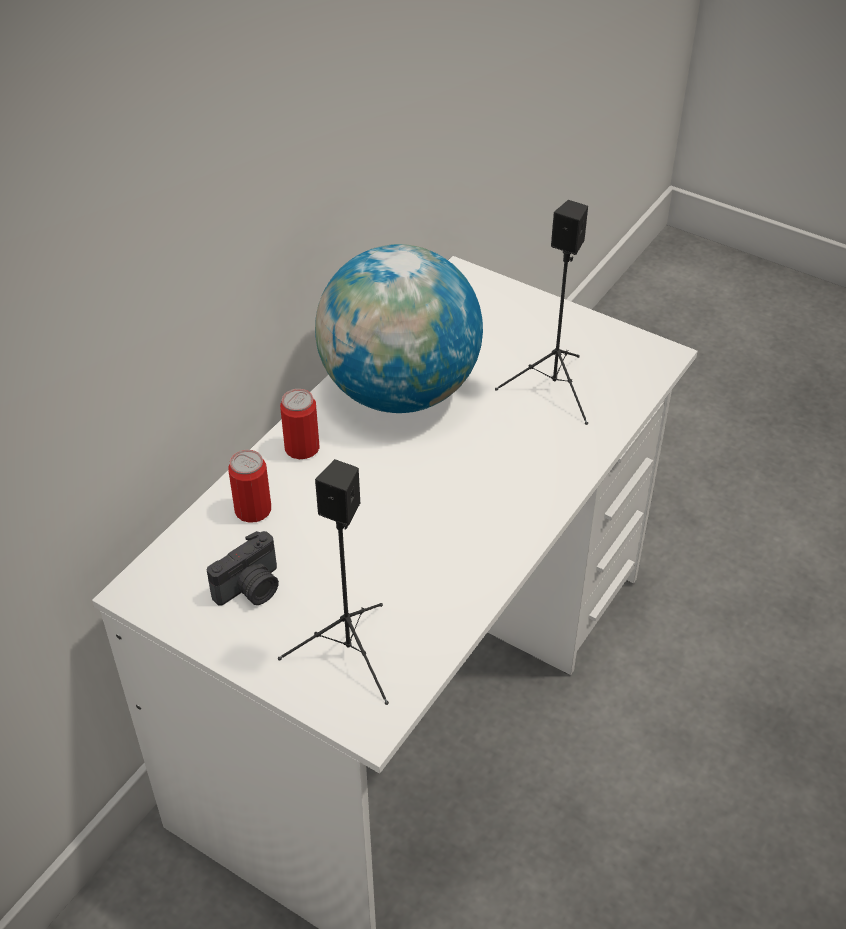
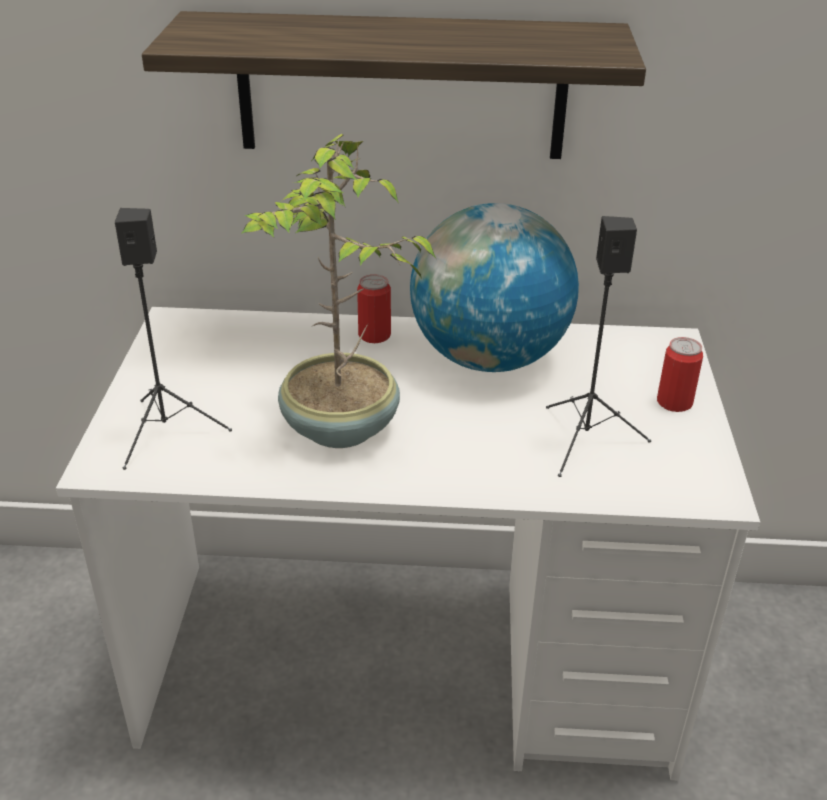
camera: 60 degrees right, 10 degrees down
(243, 206) = (401, 87): none -> shelf
(251, 589) = (205, 364): camera -> none
(253, 510) = (288, 337): can -> can (674, 402)
(435, 528) = (339, 430): none -> potted plant

